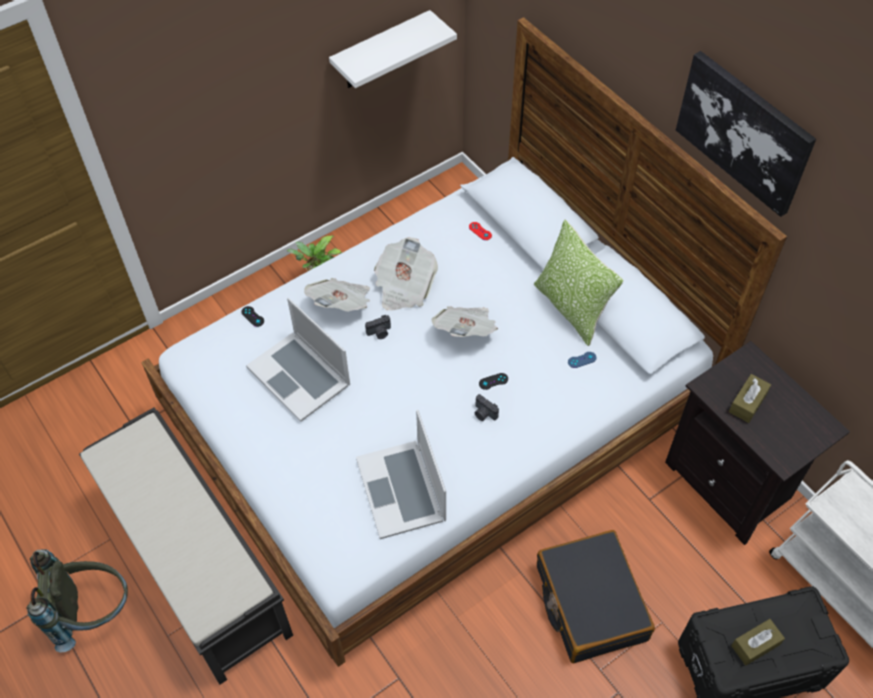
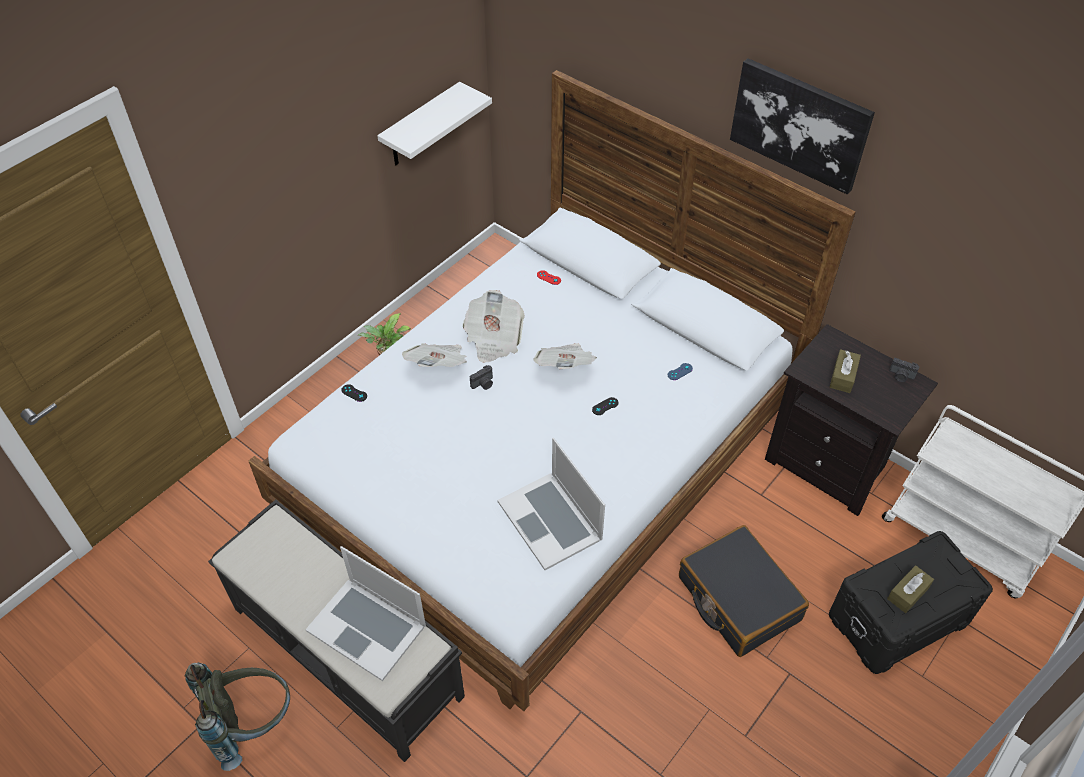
camera: 15 degrees left, 5 degrees down
(299, 375) = (418, 437): laptop -> laptop (367, 627)
(484, 414) = (606, 437): camera -> camera (901, 376)
(571, 309) = (655, 329): pillow -> none

